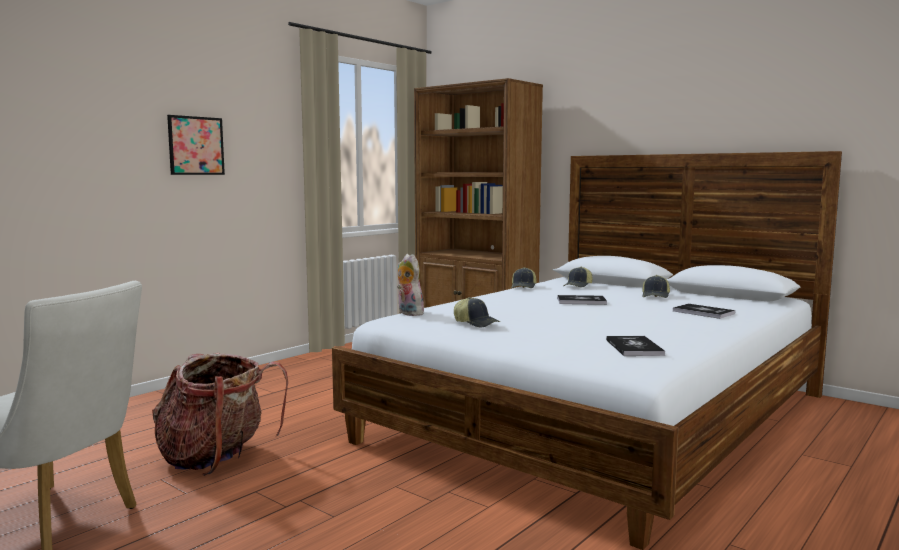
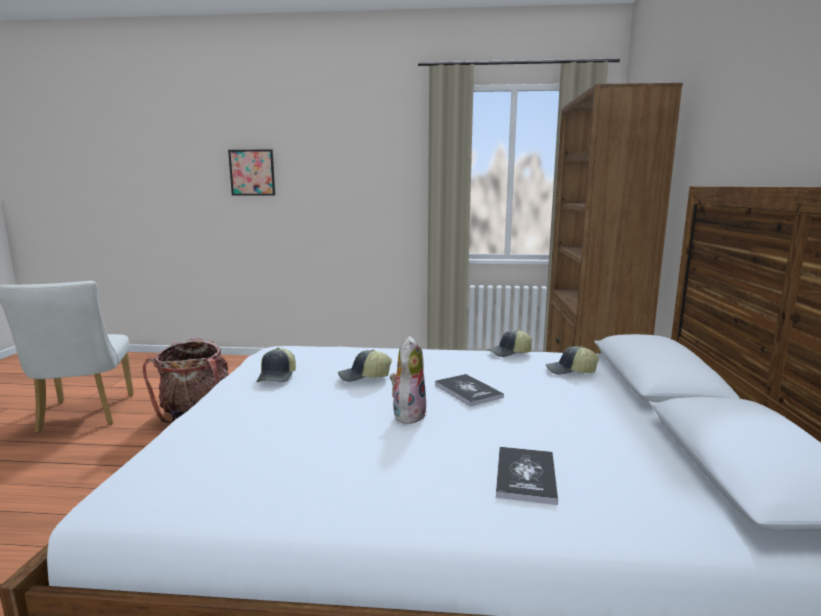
camera: 55 degrees right, 5 degrees up
(196, 145) = (336, 180): picture -> picture (252, 172)
(408, 313) = (302, 348): plush toy -> plush toy (408, 414)
(634, 347) = (222, 470): book -> none
(656, 296) = (595, 422): cap -> cap (364, 377)

